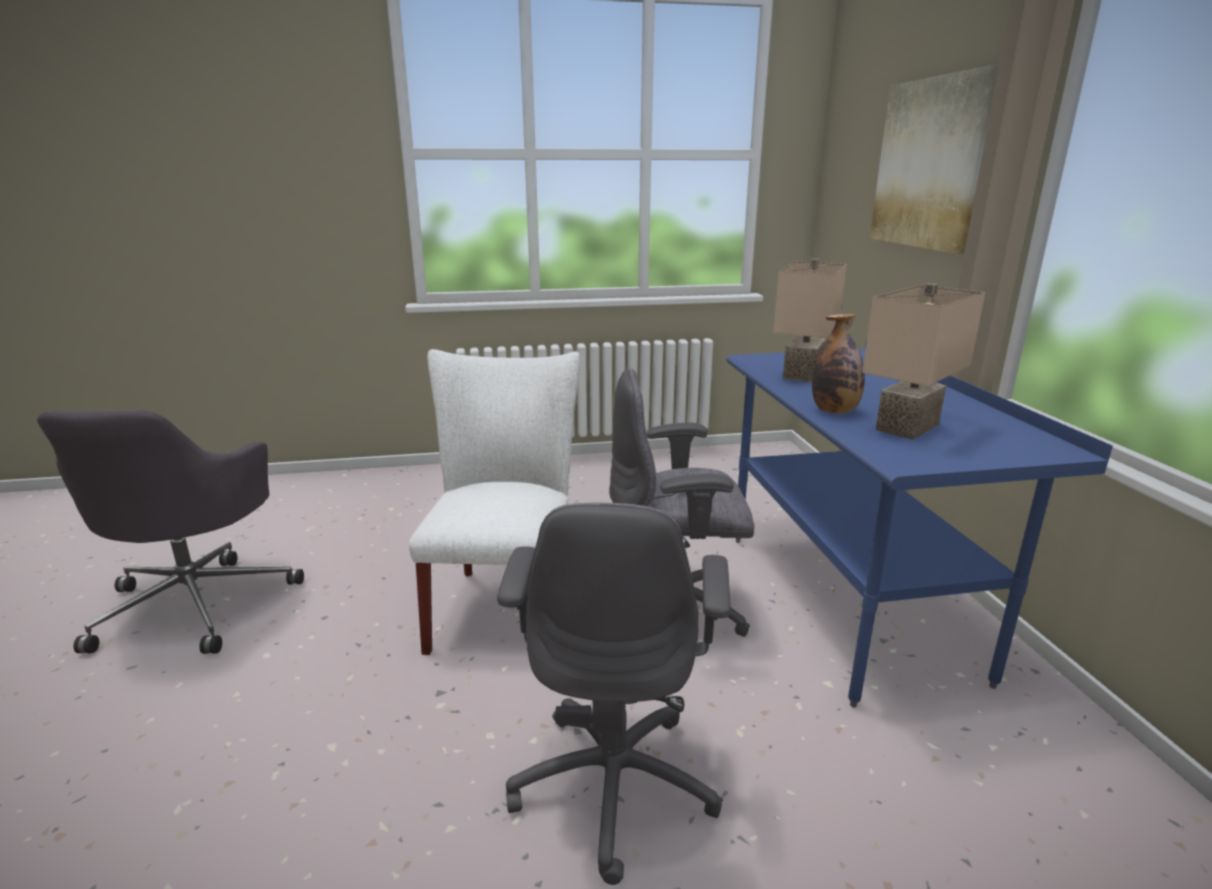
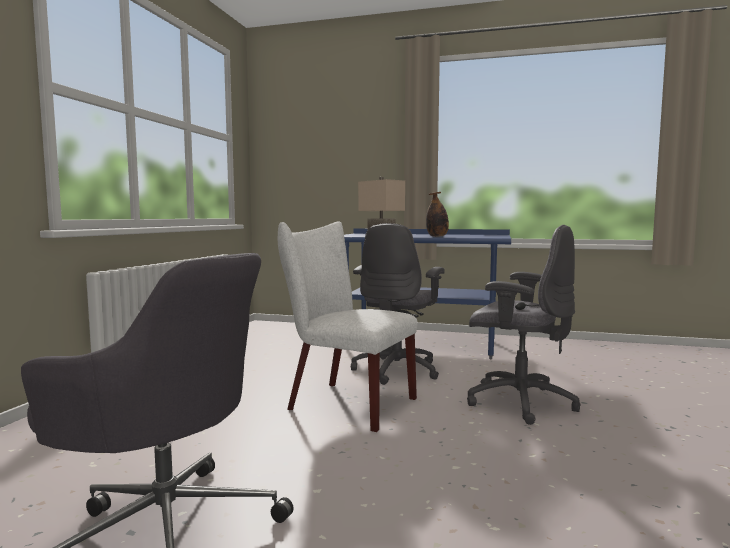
camera: 65 degrees left, 15 degrees down
(910, 428) = (465, 236): beige table lamp -> none
(930, 164) = (354, 146): picture -> none

